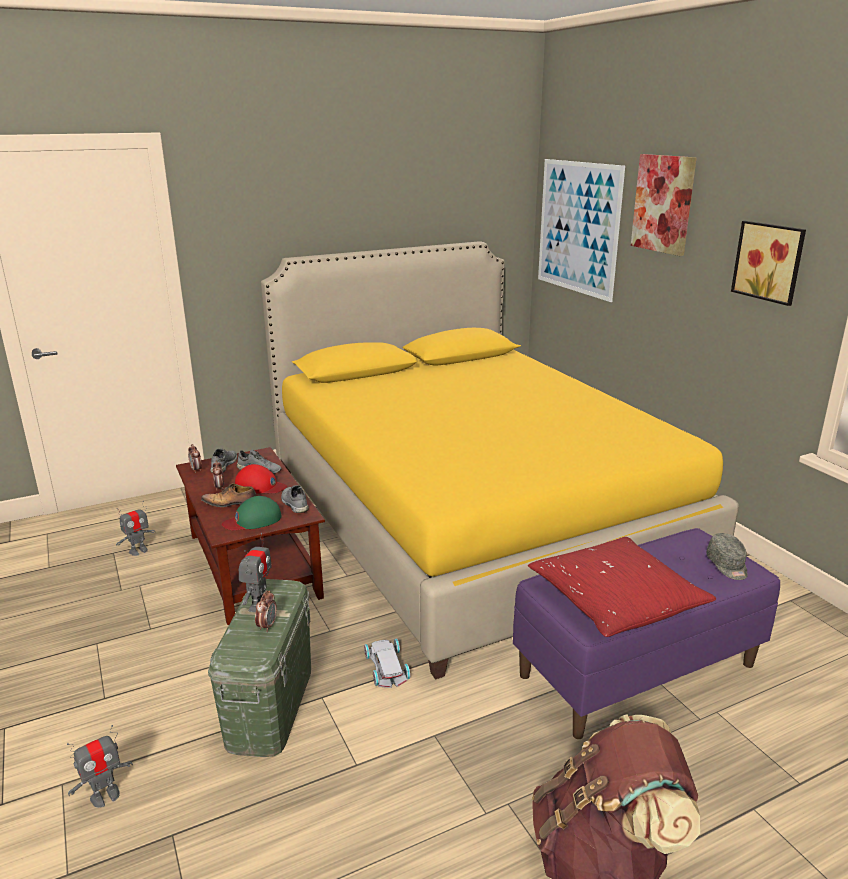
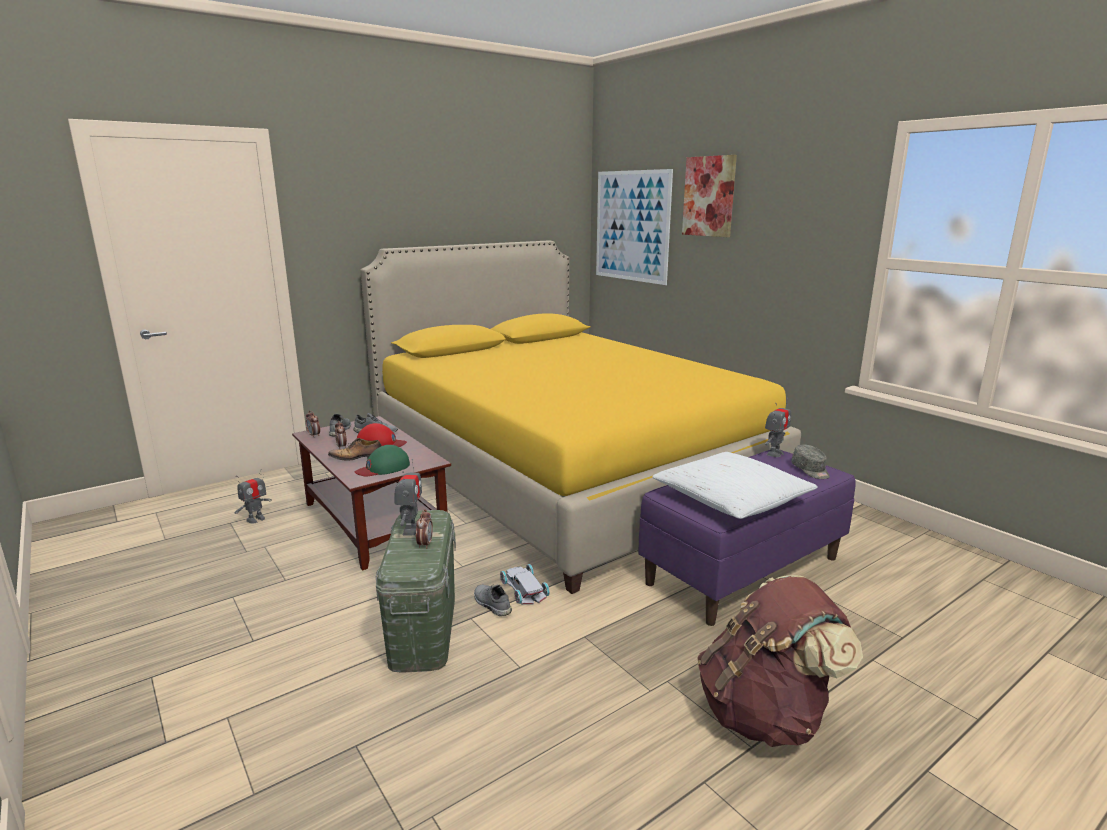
camera: 10 degrees left, 5 degrees down
(105, 796) = (276, 722): toy robot -> toy robot (774, 453)
(294, 504) = (418, 454): grey shoe -> grey shoe (491, 605)
(615, 600) = (731, 500): red pillow -> white pillow
(770, 261) = (806, 232): picture -> none

